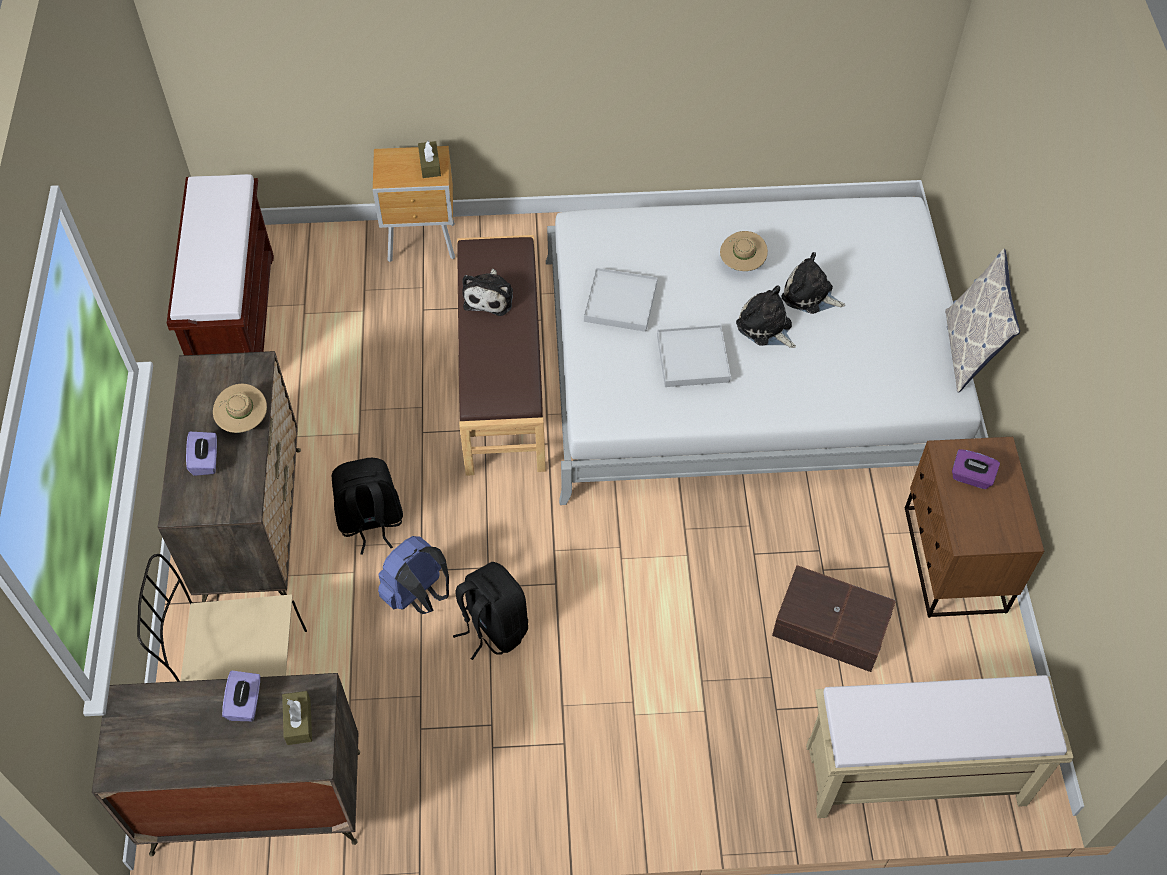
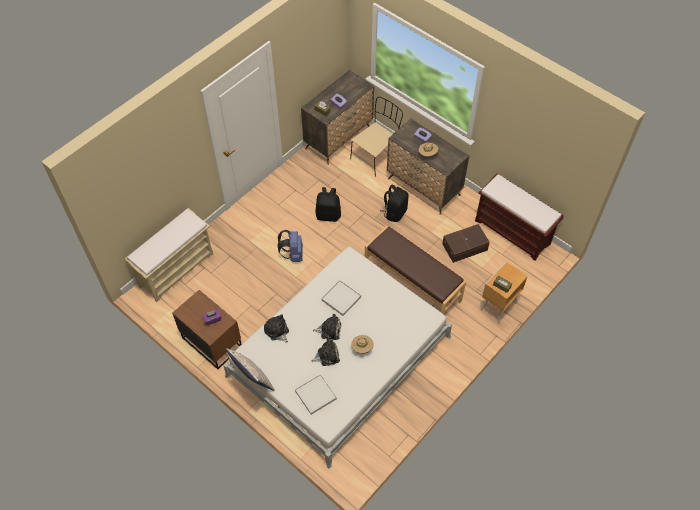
camera: 135 degrees right, 0 degrees up
(418, 595) = (357, 206): blue backpack -> blue backpack (293, 255)
(490, 296) = (427, 267): plush toy -> plush toy (277, 331)
(621, 302) = (385, 299): white tray -> white tray (315, 395)
(830, 625) = (234, 291): brown storage box -> brown storage box (465, 247)

